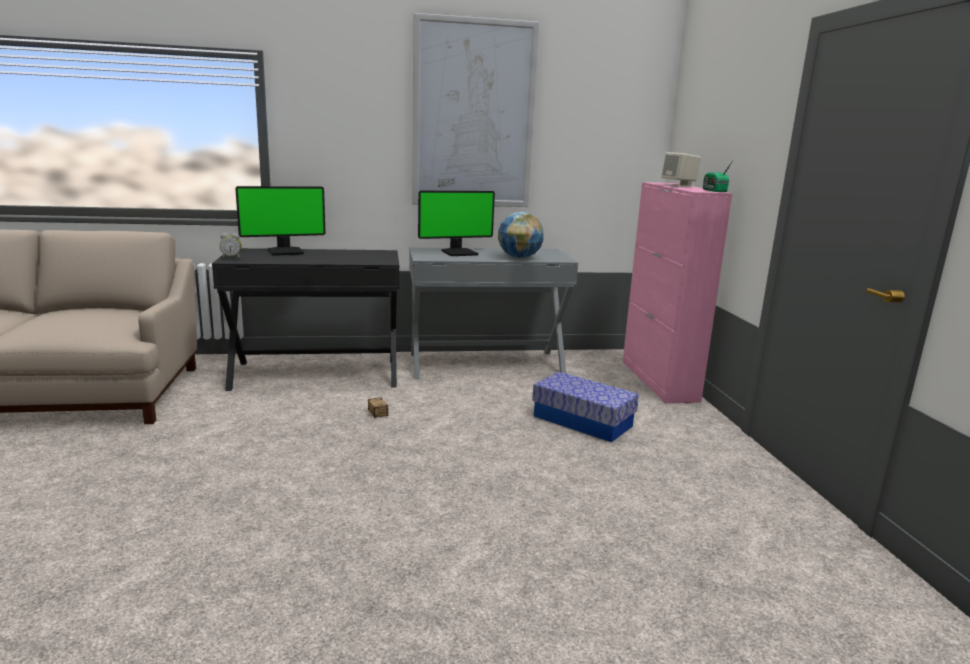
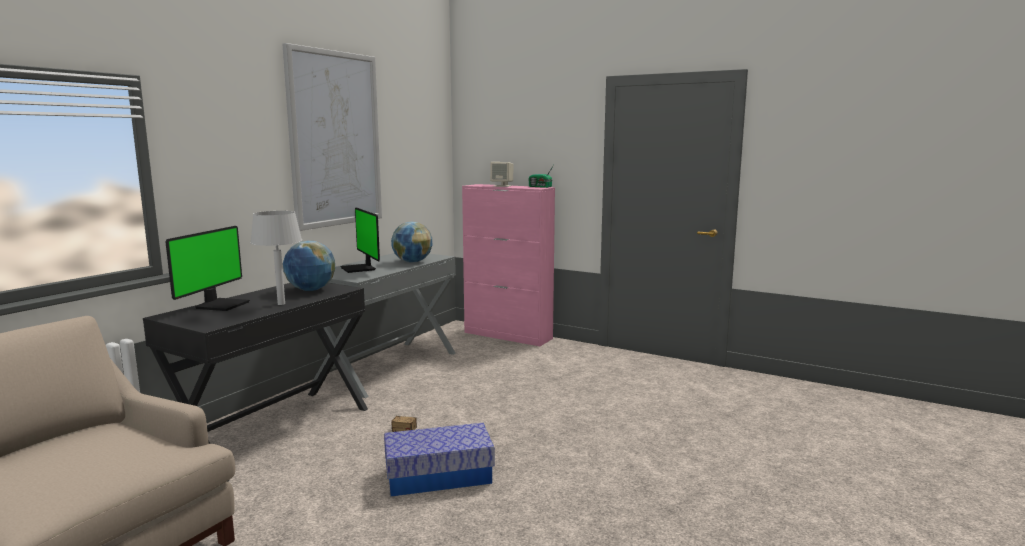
camera: 50 degrees left, 5 degrees down
(231, 258) = (199, 323): alarm clock -> none
(311, 260) = (282, 304): none -> grey table lamp
(364, 257) = (311, 290): none -> globe
(459, 252) = (360, 269): monitor -> monitor turned 135 degrees clockwise
(582, 421) = (527, 374): storage box -> storage box (439, 475)

